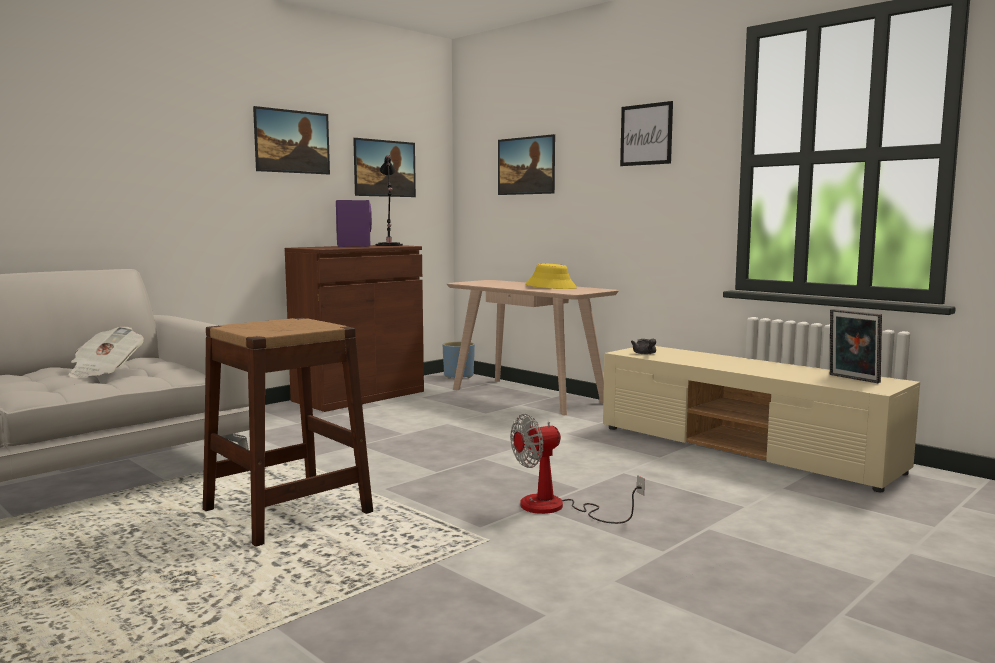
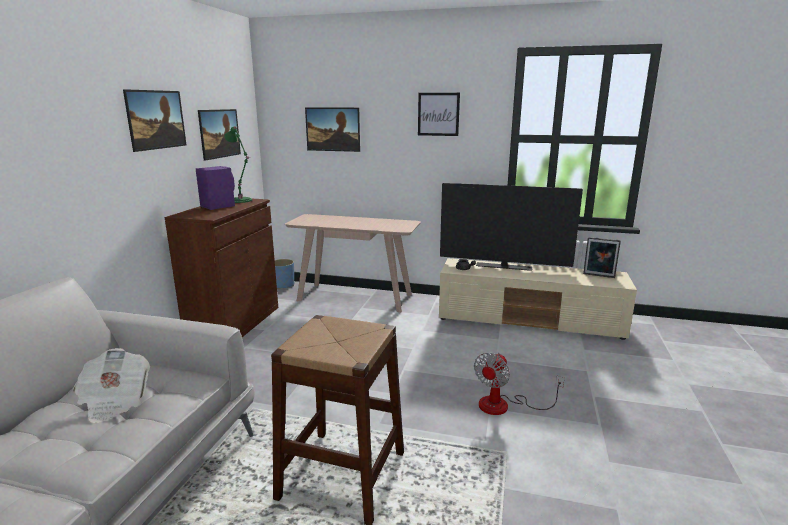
camera: 30 degrees left, 10 degrees up
(389, 245) = (241, 201): black table lamp -> green table lamp
(551, 287) = (370, 222): yellow hat -> none
(711, 357) = (504, 267): none -> television

